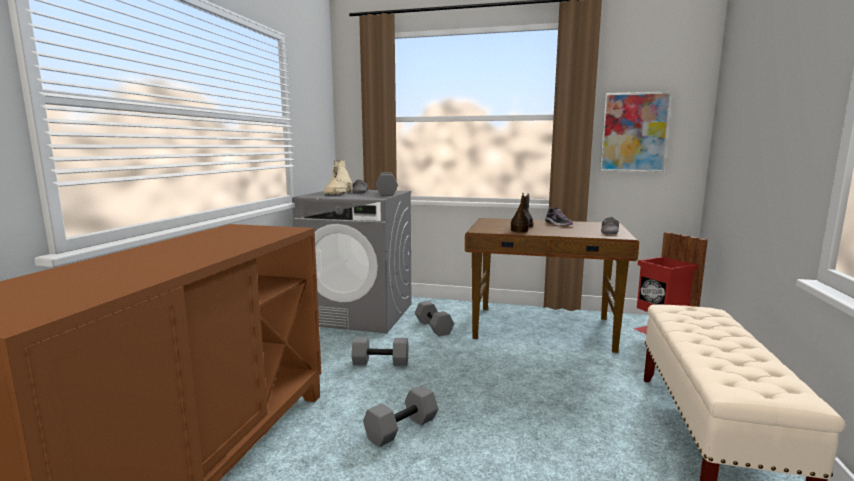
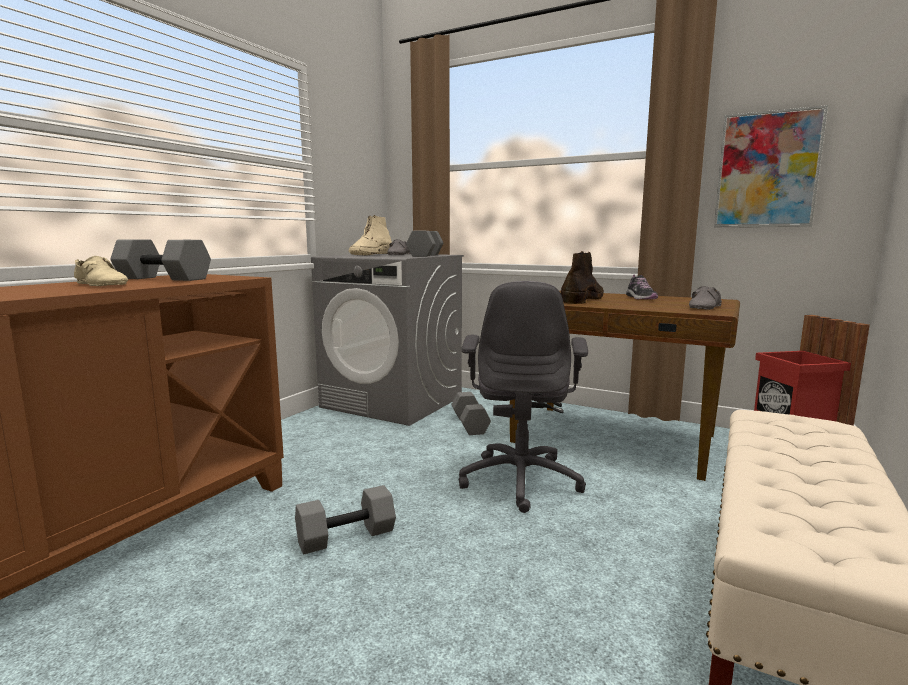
camera: 15 degrees right, 0 degrees up
(199, 246) = (102, 284): none -> beige shoe
(381, 362) = (379, 456): grey dumbbell -> grey dumbbell (165, 278)
(499, 368) = (521, 480): none -> grey office chair

